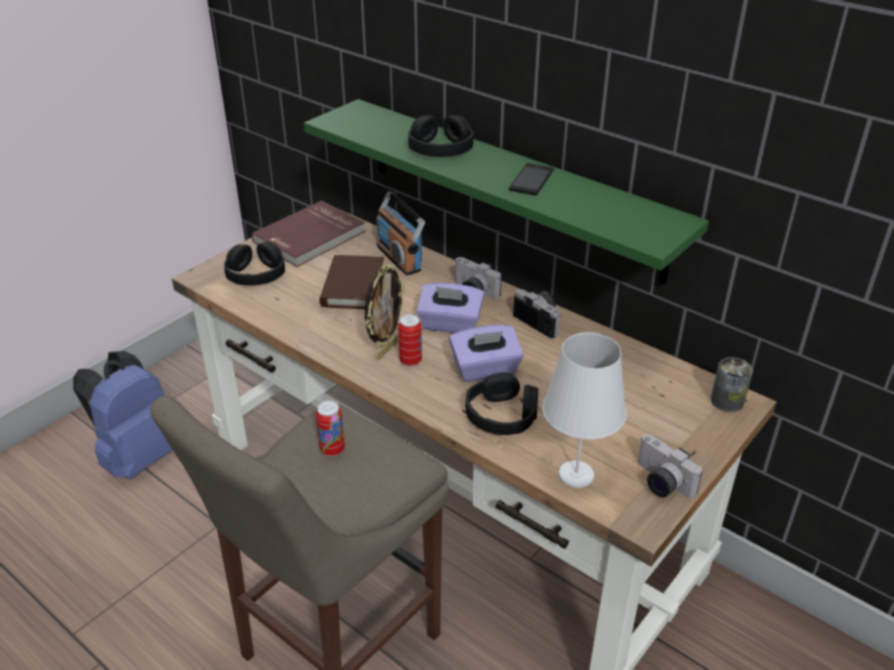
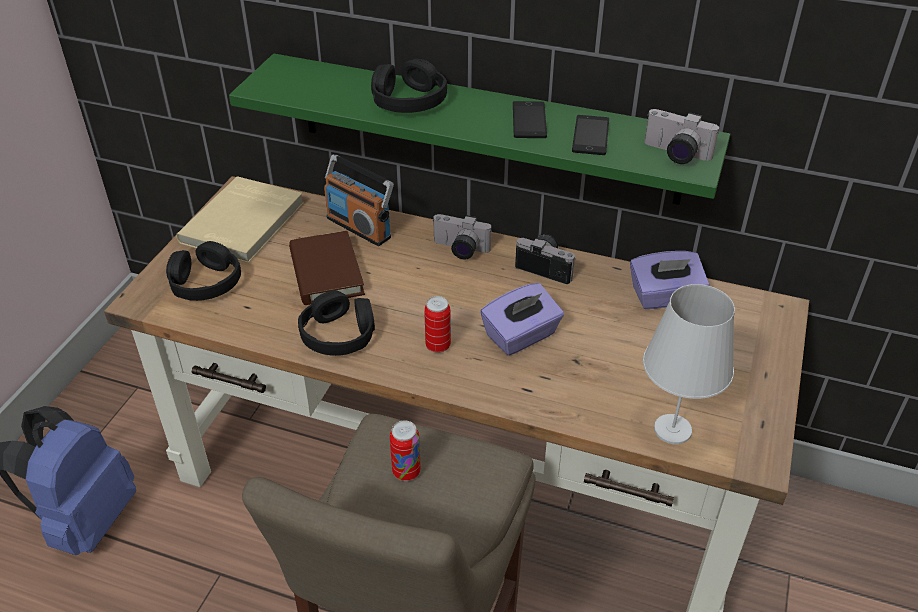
camera: 20 degrees left, 5 degrees up
(310, 237) = (244, 223): red book -> beige book
(386, 349) = (404, 339): picture frame -> none
(450, 324) = (456, 293): purple tissue box -> purple tissue box (665, 297)
(502, 415) = (566, 383): black headphones -> black headphones (339, 334)
(577, 200) = (590, 136): none -> phone
(660, 482) = (753, 415): camera -> camera (674, 154)
(727, 401) = (767, 311): can -> none

